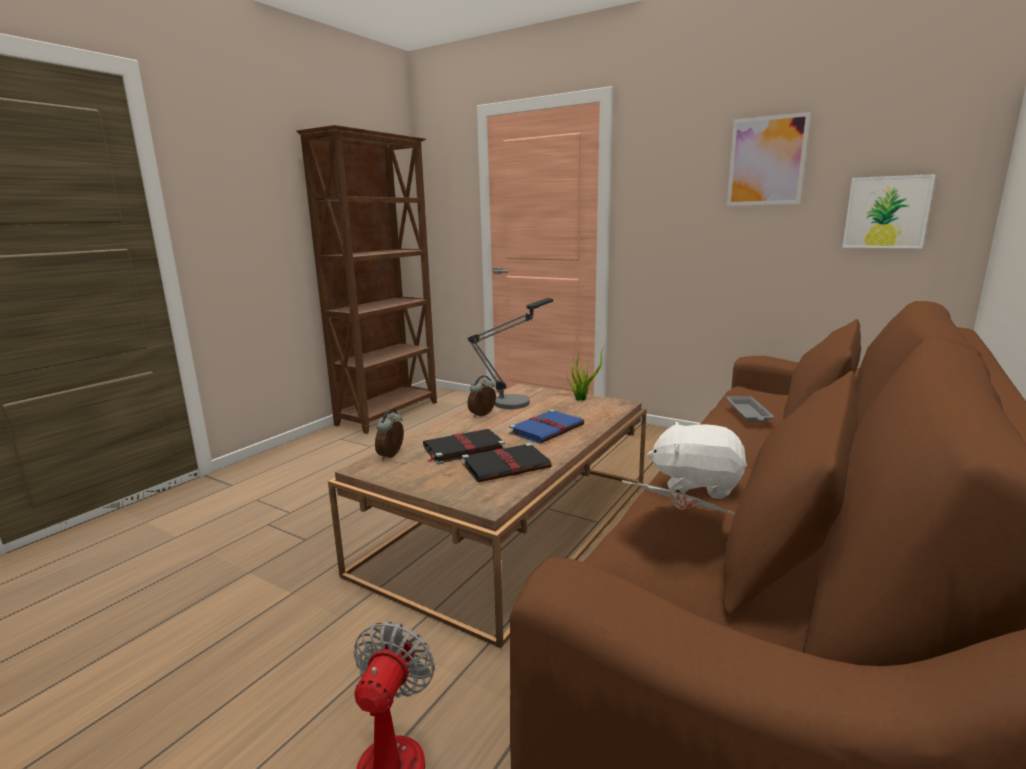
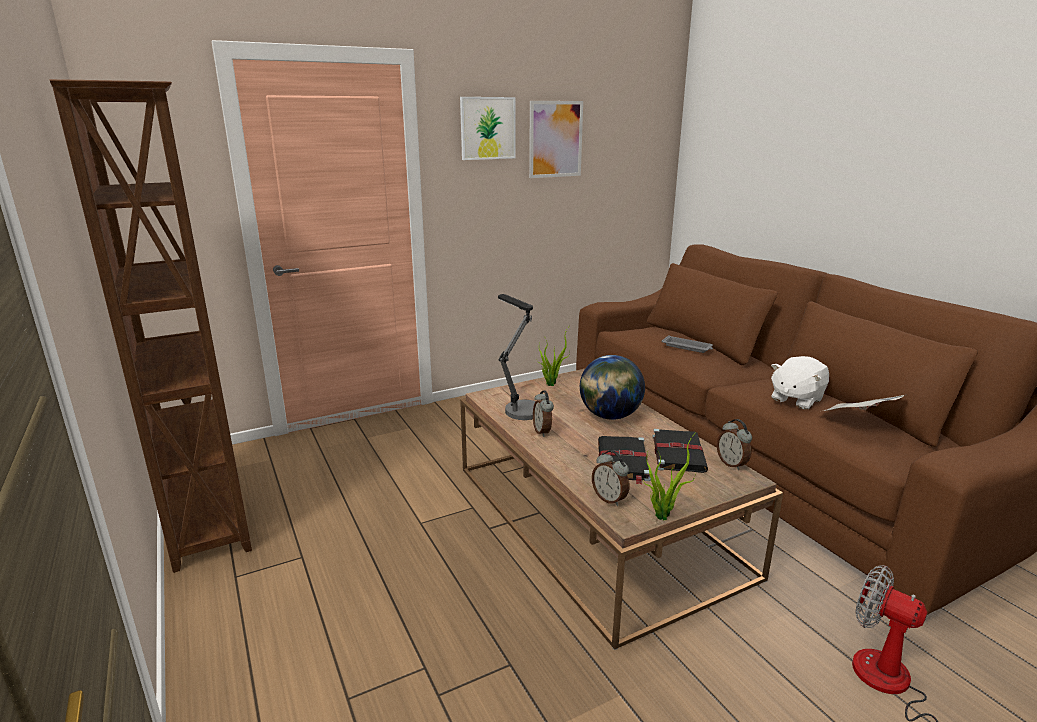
camera: 60 degrees left, 5 degrees up
(382, 477) = (662, 514): none -> potted plant
(512, 492) = (732, 464): none -> alarm clock
(547, 429) = (610, 416): blue book -> globe
(886, 212) = (628, 180): picture -> picture (487, 128)

